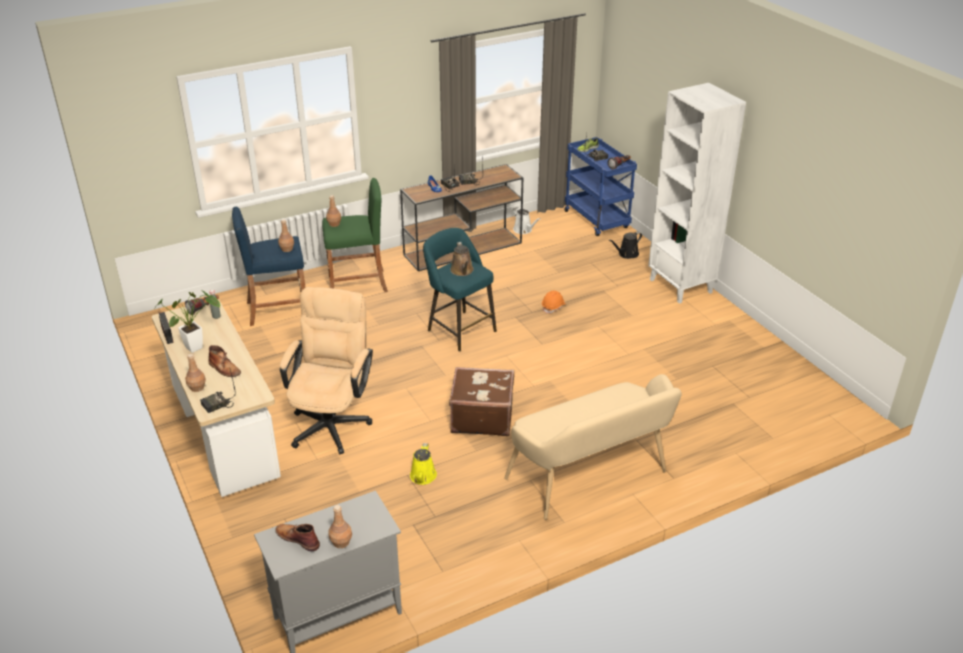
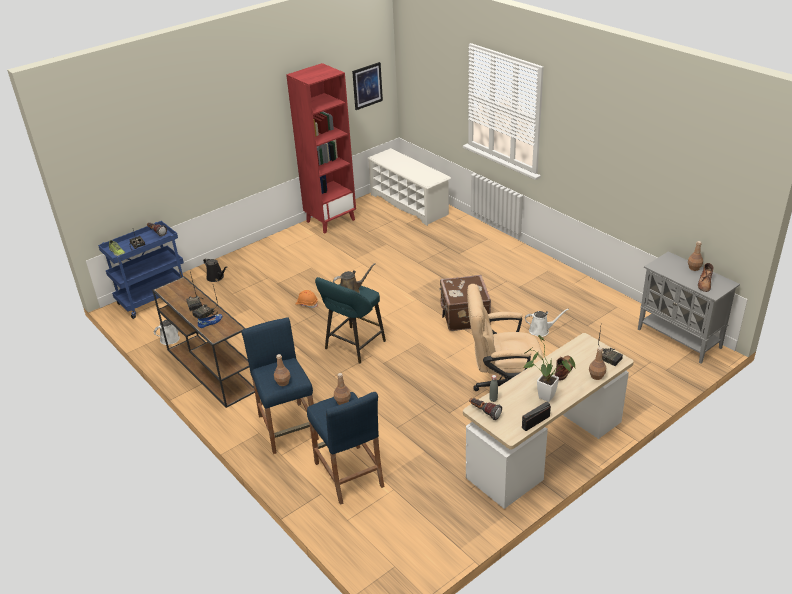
camera: 100 degrees left, 0 degrees up
(358, 284) = (287, 427): green stool -> blue stool
(422, 477) = (541, 330): yellow watering can -> white watering can
(591, 479) = (504, 265): beige bench -> none
(681, 286) = (264, 250): white bookcase -> none
(750, 339) = (330, 220): none -> red bookcase
(794, 415) = (409, 204): none -> white shoe rack
(883, 234) = (367, 86): none -> picture

